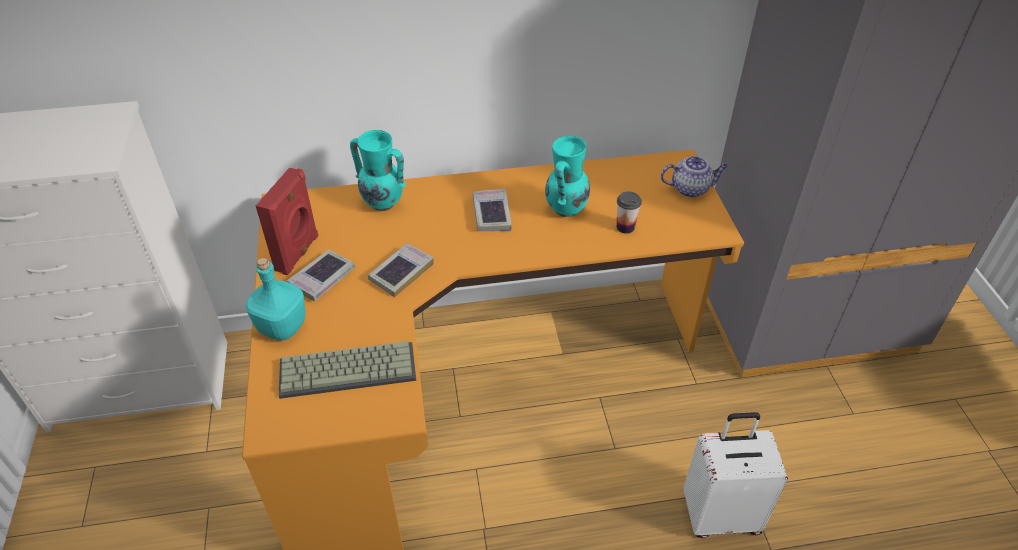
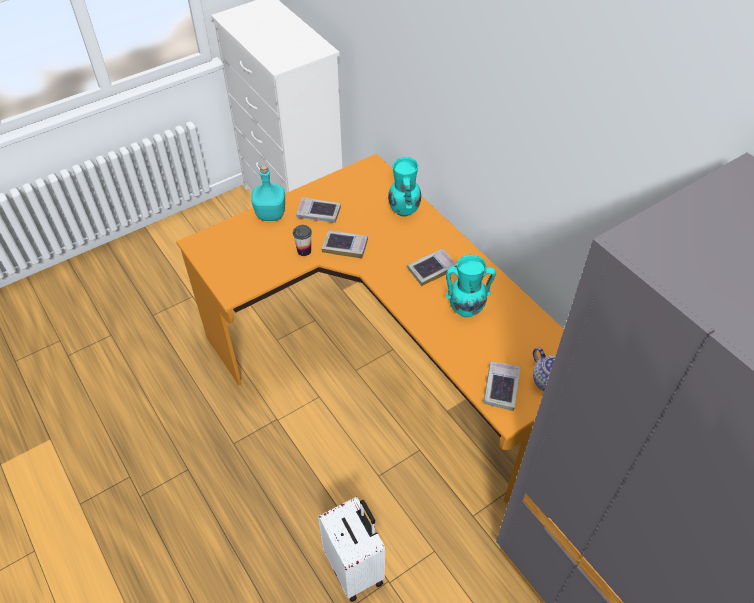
camera: 65 degrees right, 5 degrees up
(298, 253) = (333, 193): red speaker -> none
(349, 368) = (254, 256): keyboard -> none
(625, 227) = (470, 352): cup -> cup (304, 251)
(682, 222) = (501, 388): none -> book

